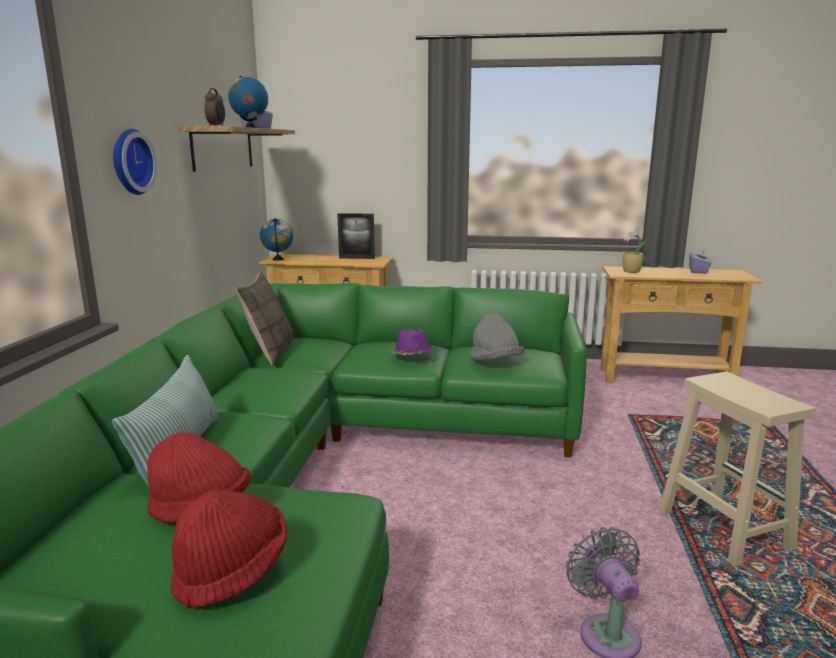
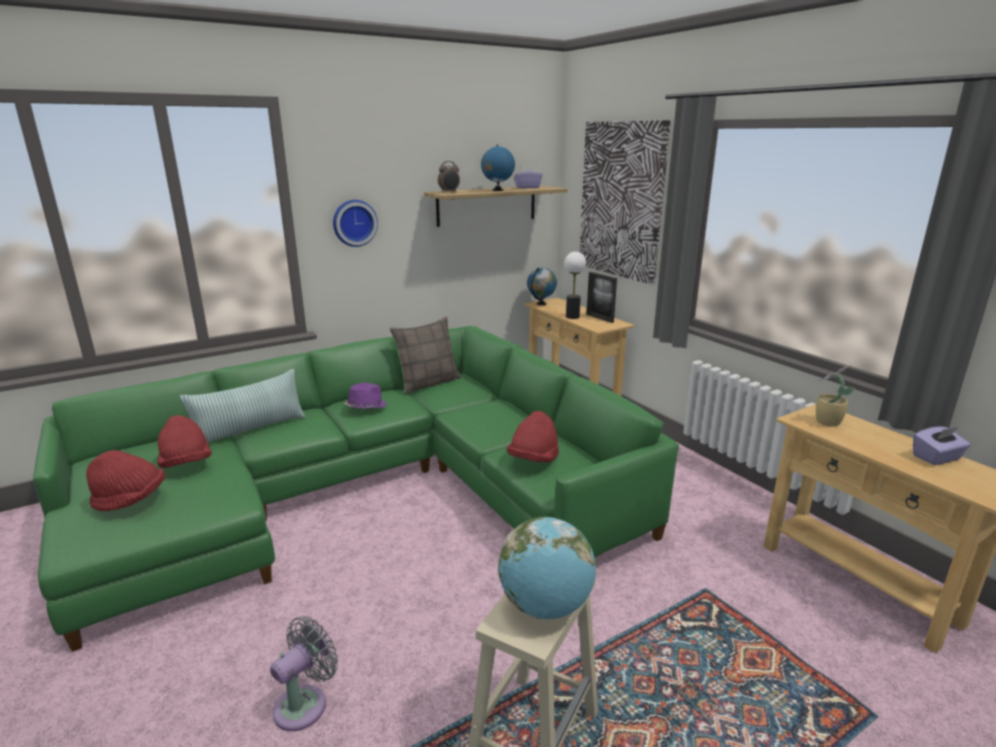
camera: 50 degrees right, 5 degrees up
(333, 261) = (572, 317): none -> table lamp
(357, 139) = (621, 200): none -> picture
(412, 356) = (491, 425): purple hat -> purple hat (365, 407)
(495, 362) = (533, 459): grey hat -> red hat
(754, 392) = (545, 606): none -> globe

